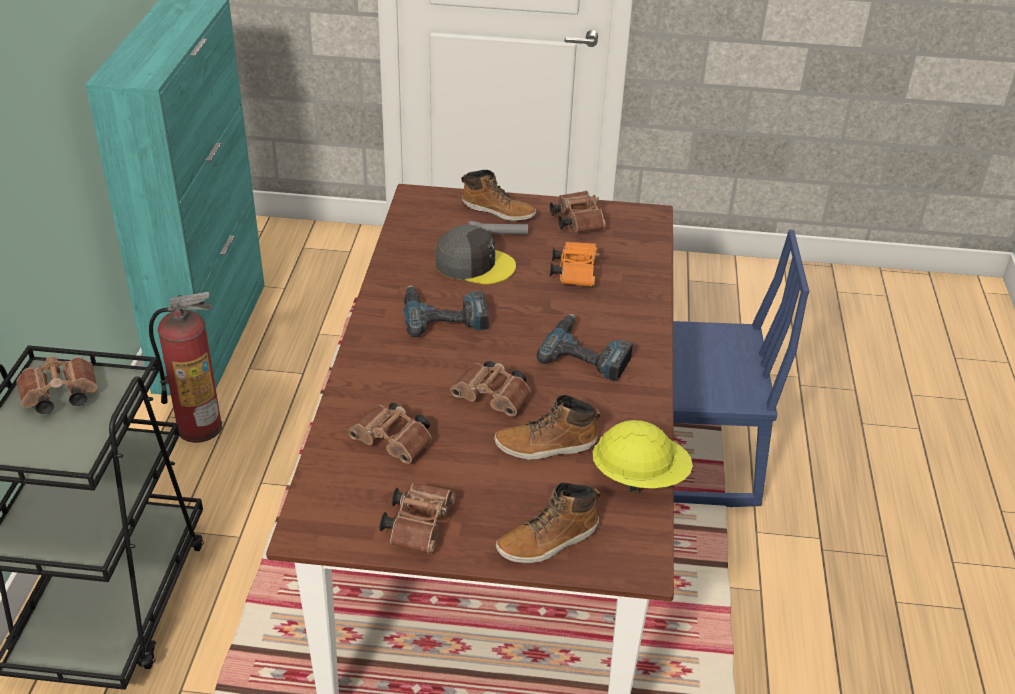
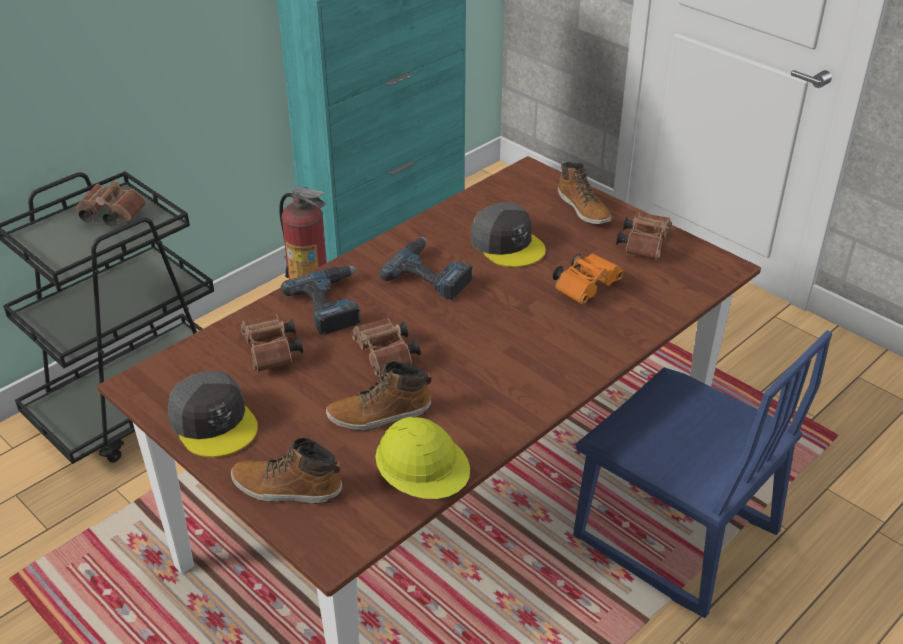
camera: 40 degrees right, 0 degrees up
(419, 525) = (213, 422): brown binoculars -> grey cap
(498, 235) = (558, 228): grey flashlight -> none
(546, 446) = (380, 415): boot -> boot turned 45 degrees counterclockwise
(587, 354) = (510, 359): power drill -> power drill (332, 304)

